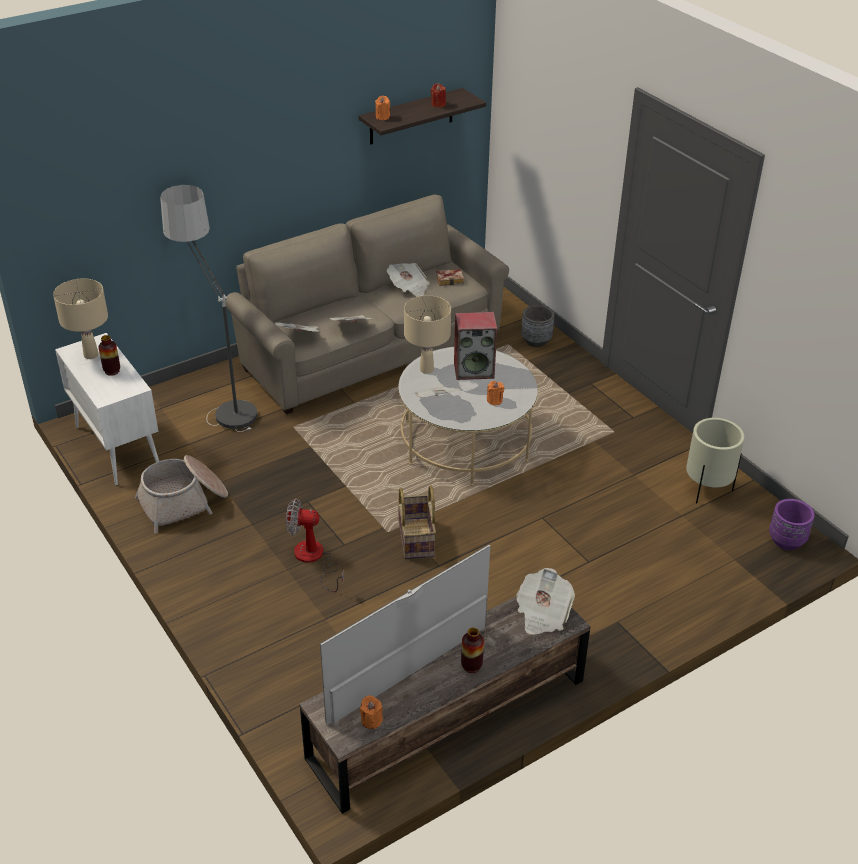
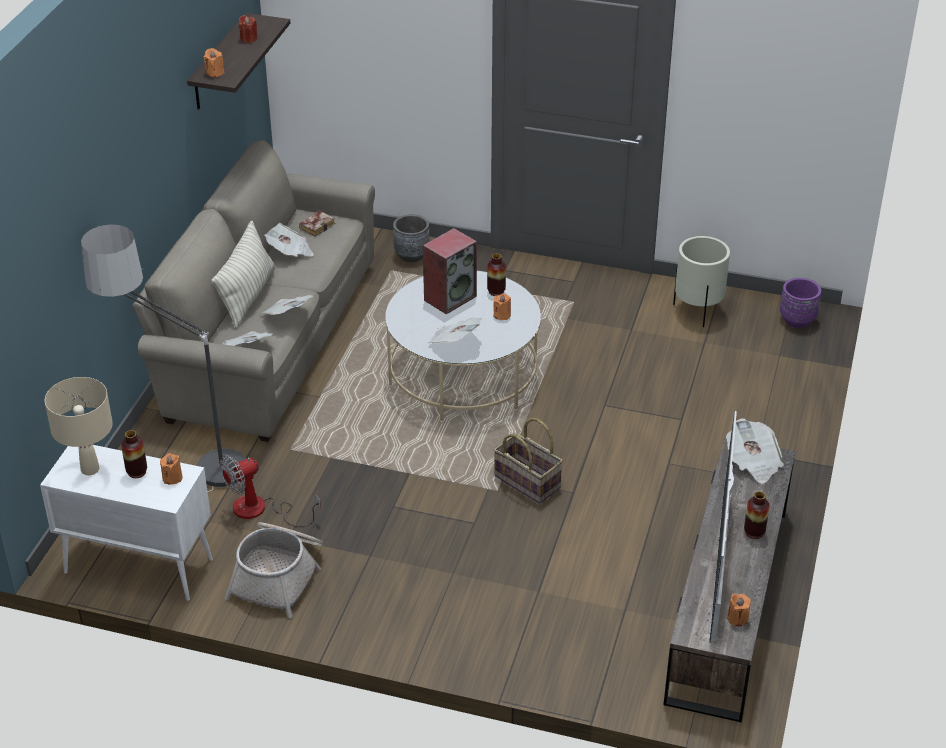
camera: 40 degrees left, 0 degrees up
(125, 386) = (172, 478): none -> orange candle
(314, 559) = (464, 550): fan -> fan (260, 510)
(345, 303) = (247, 296): none -> pillow
(427, 369) = (408, 318): beige table lamp -> none
(512, 382) = (496, 291): none -> vase

